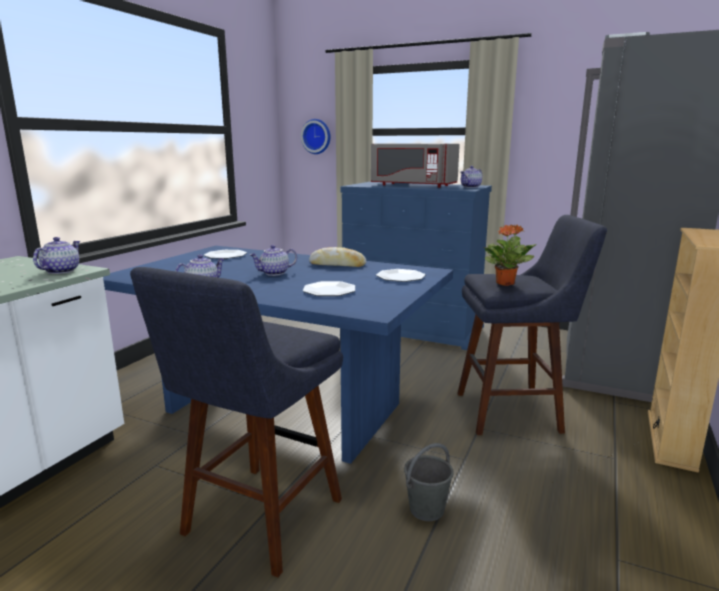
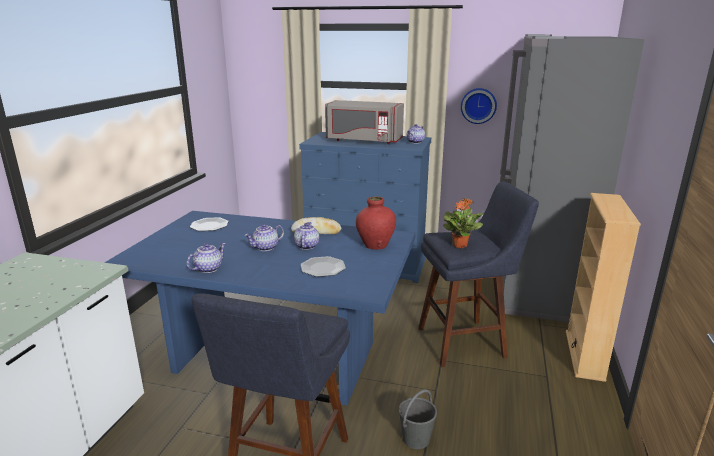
camera: 10 degrees left, 5 degrees up
(61, 271) = (85, 273): teapot -> teapot (306, 246)
(317, 136) = (265, 86): wall clock -> wall clock (478, 105)
(400, 277) = (375, 245): plate -> red vase

